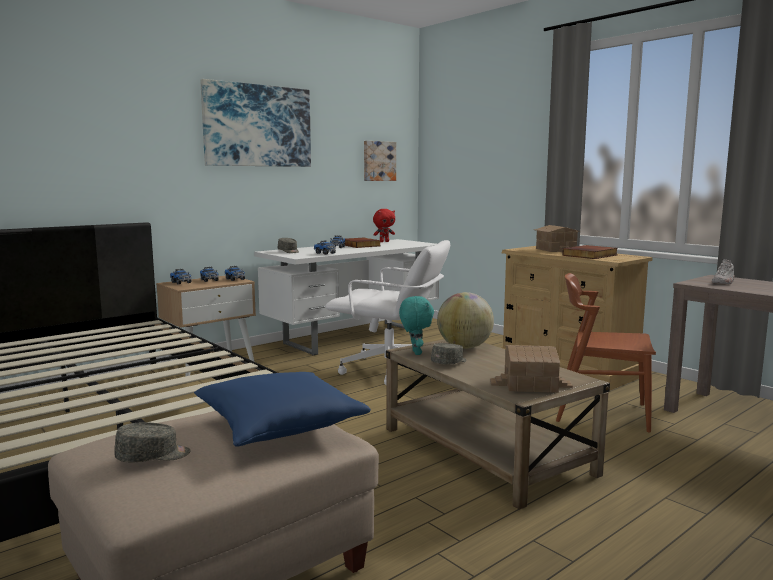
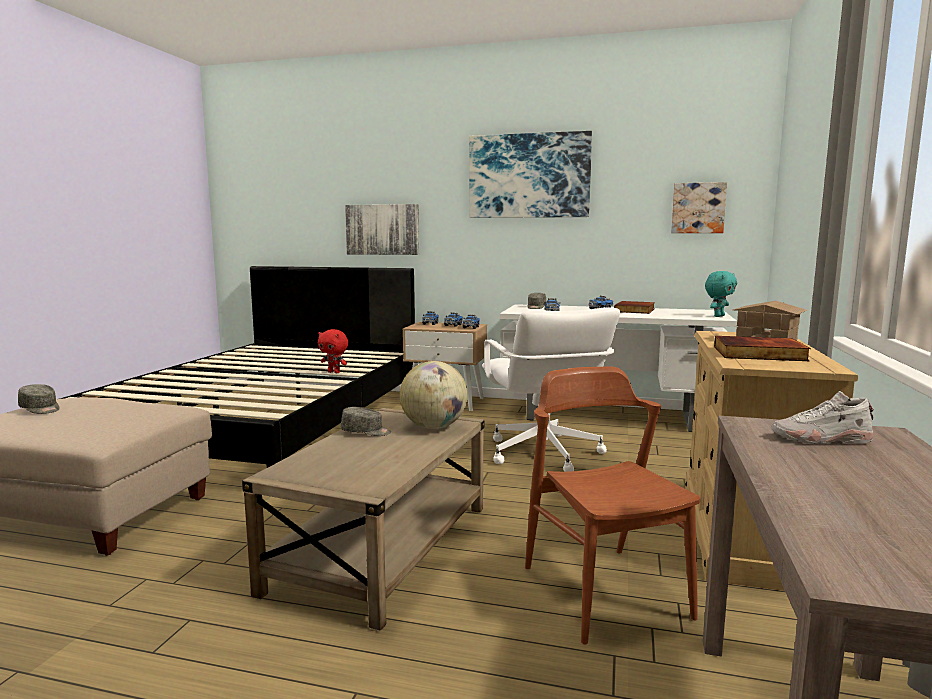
camera: 55 degrees right, 0 degrees up
(100, 177) = (382, 229): none -> picture
(280, 426) = (110, 418): blue pillow -> none
(384, 241) = (684, 310): red plush toy -> red plush toy (334, 372)
(415, 352) = (385, 416): turquoise plush toy -> turquoise plush toy (718, 316)
(530, 384) = (322, 471): toy house -> none

